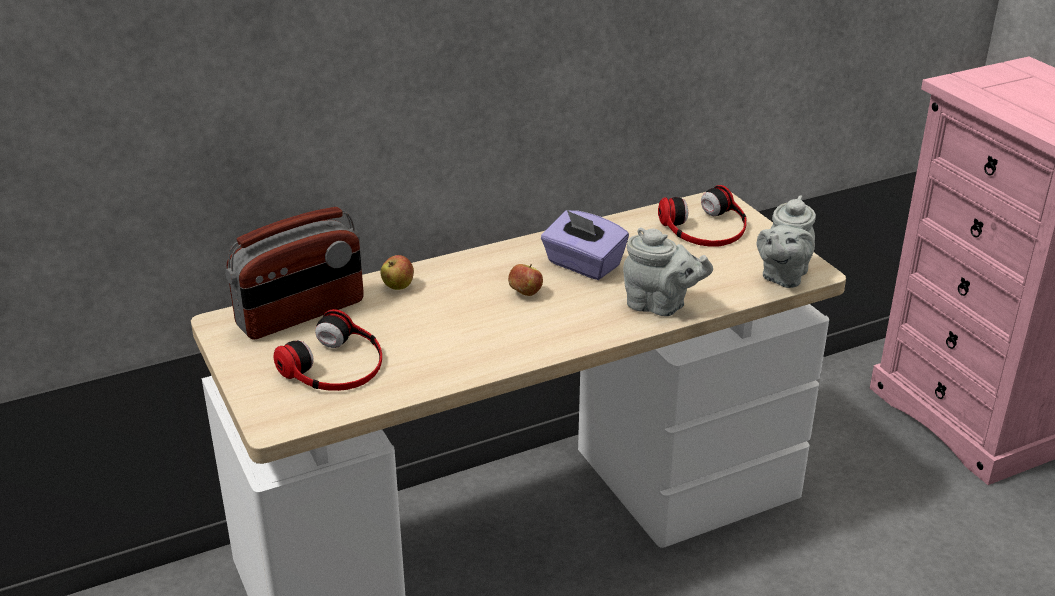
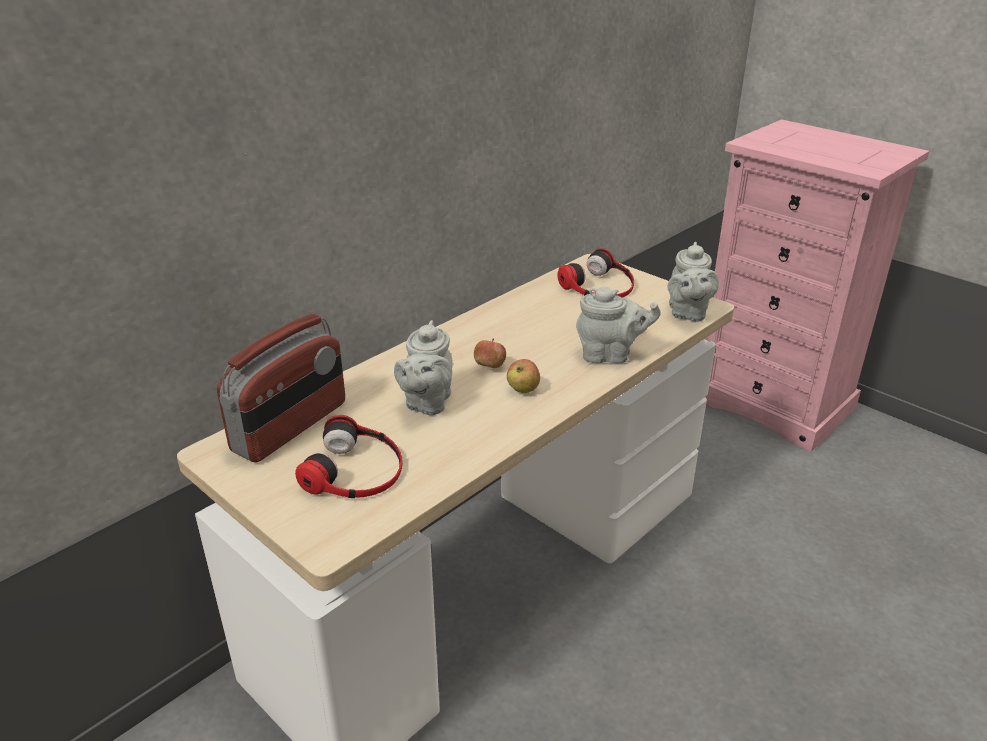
camera: 20 degrees left, 0 degrees up
(398, 286) = (370, 382): apple -> apple (523, 389)
(439, 317) = (427, 403): none -> grey teapot
(583, 265) = (522, 333): purple tissue box -> none

